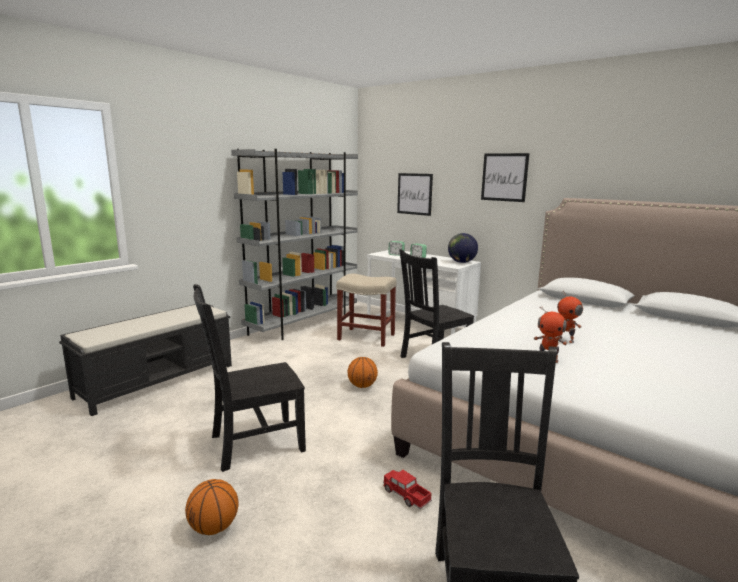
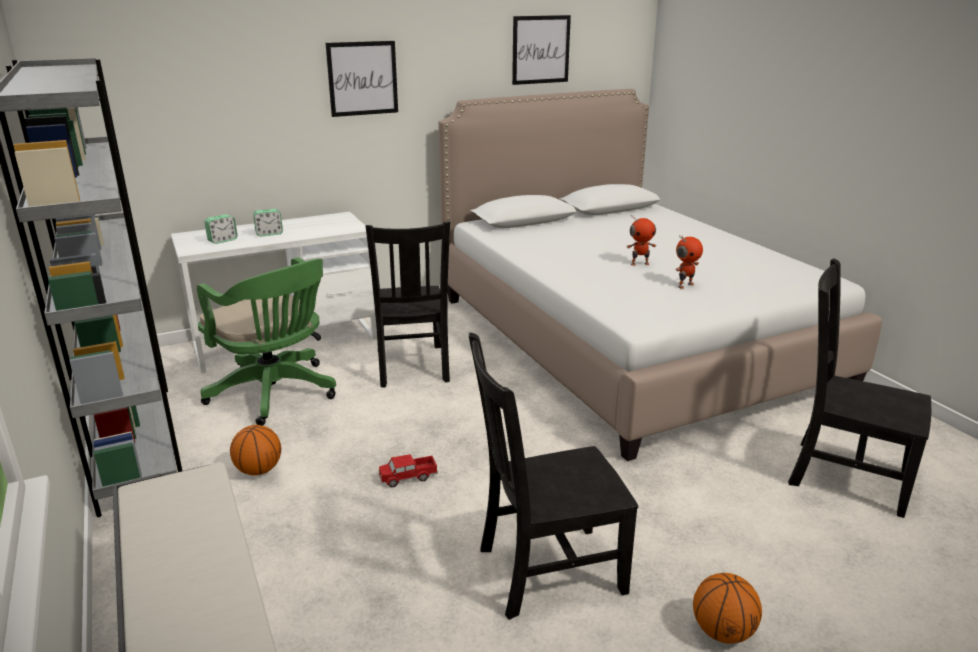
camera: 65 degrees left, 10 degrees up
(254, 444) = (546, 570): black chair -> black chair turned 75 degrees clockwise
(362, 386) = (444, 440): basketball -> basketball (259, 470)
(365, 337) = (276, 394): beige stool -> green office chair
(406, 495) = (702, 476): toy truck -> toy truck (408, 477)
(414, 194) = (198, 123): picture -> picture (540, 49)
(461, 262) = (338, 220): globe -> none

